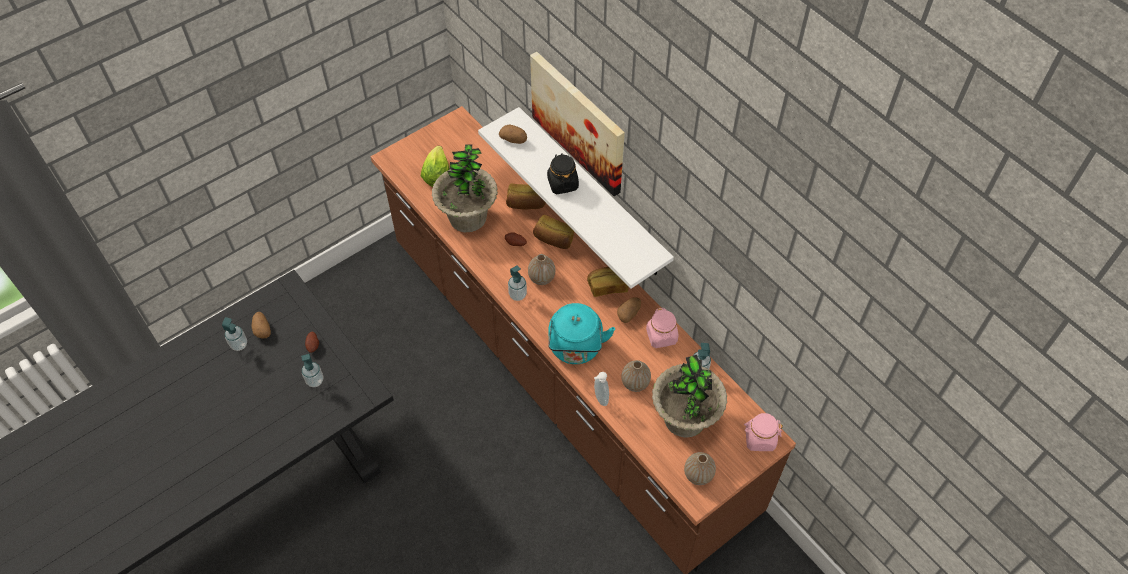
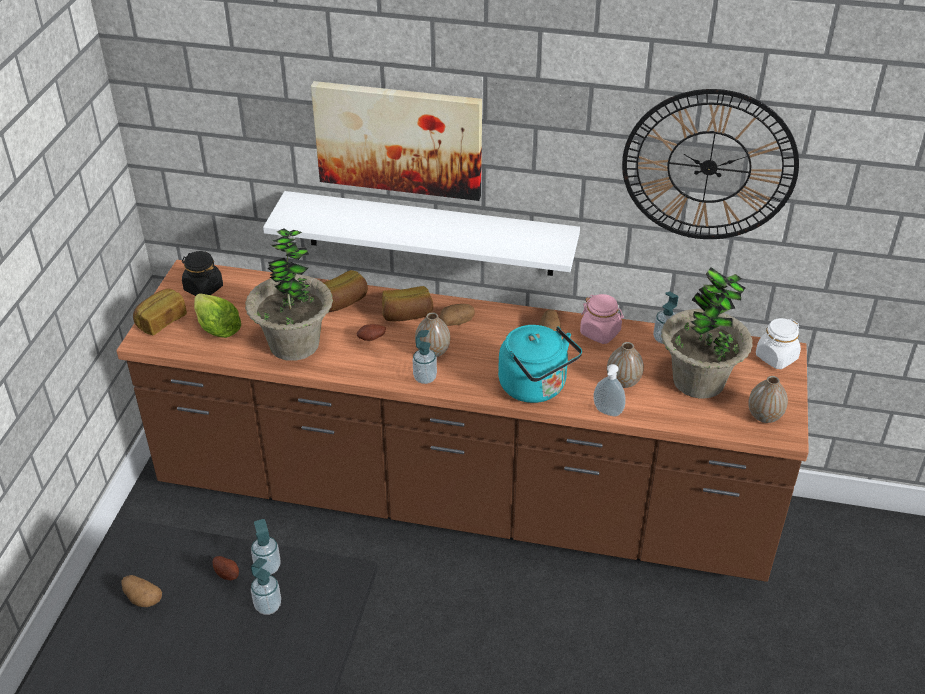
camera: 40 degrees left, 15 degrees down
(239, 344) = (126, 632): soap dispenser -> soap dispenser (267, 567)
(514, 140) = (312, 216): potato -> potato (456, 322)
(562, 183) = (406, 225): black jar -> black jar (203, 288)
(608, 286) = (504, 323): bread -> bread (161, 321)
(751, 280) = (709, 167): none -> wall clock
(759, 439) = (776, 357): pink jar -> white jar

